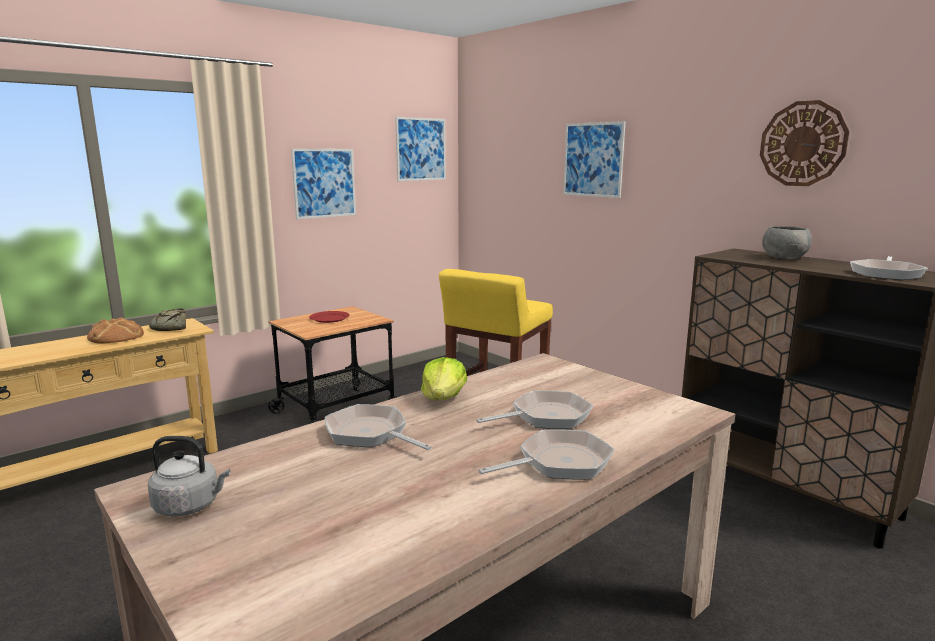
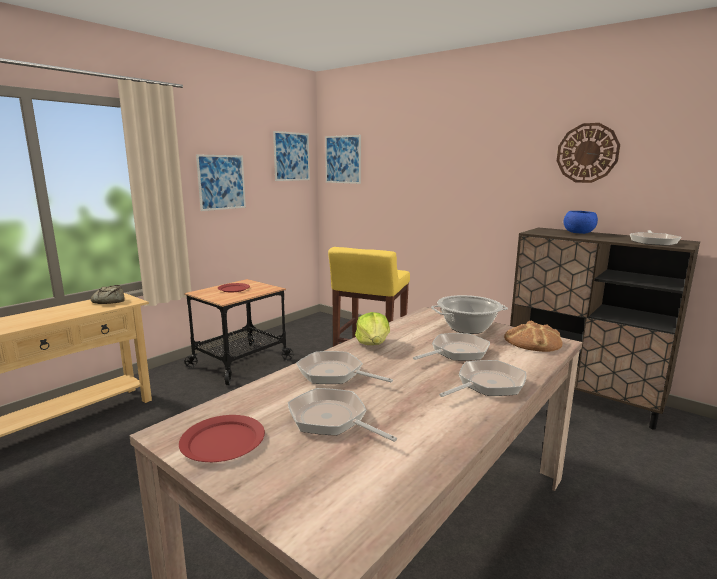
camera: 10 degrees left, 0 degrees up
(116, 336) = (64, 310): bread -> bread (533, 341)
(190, 506) = (223, 441): grey kettle -> red plate
(331, 491) = (331, 420): none -> frying pan
(583, 384) = (468, 328): none -> cooking pot
(593, 160) = (429, 164): picture -> picture (343, 159)
(784, 258) = (578, 233): grey bowl -> blue bowl

